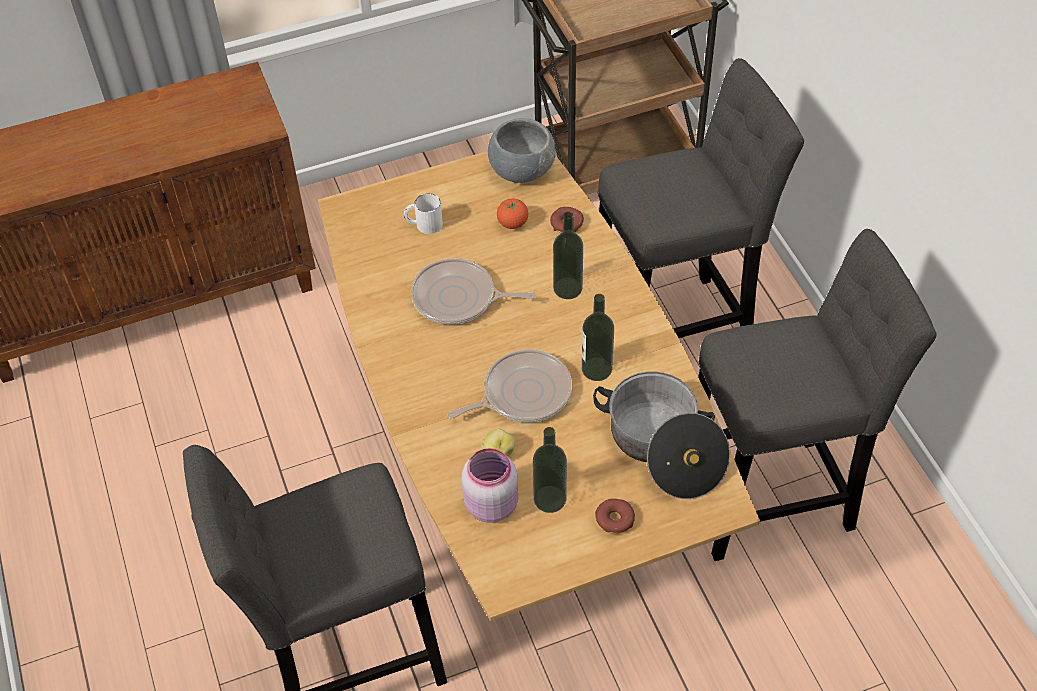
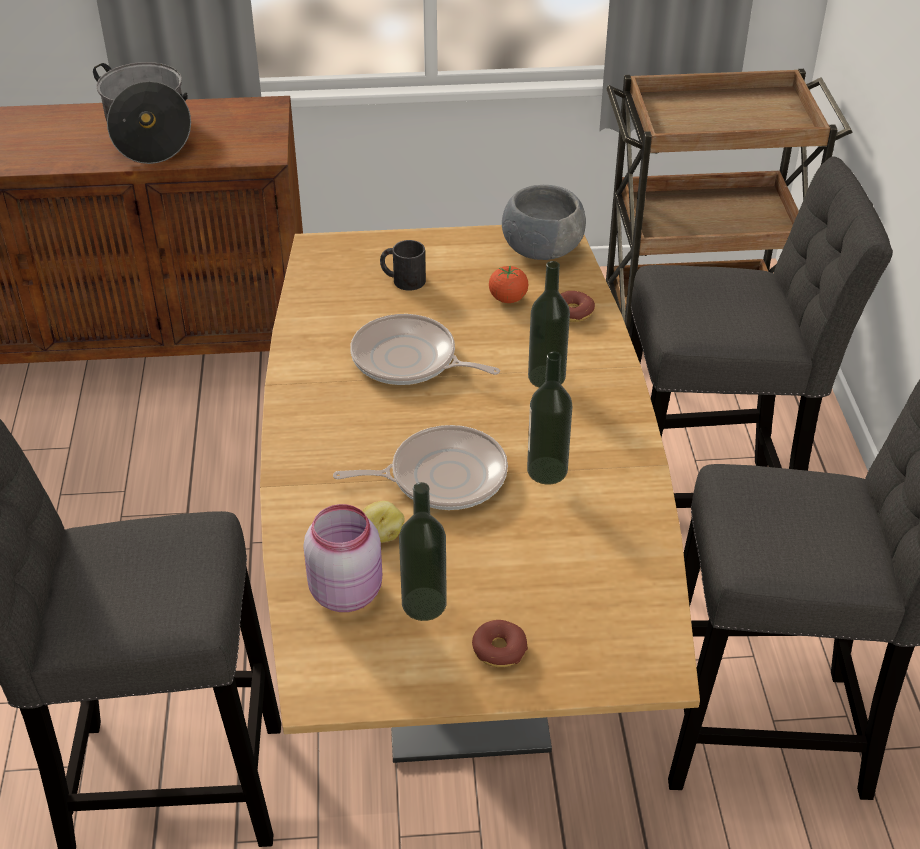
camera: 15 degrees right, 10 degrees down
(423, 224) = (402, 280): white mug -> black mug
(663, 447) = (598, 579): cooking pot -> cooking pot (148, 131)

